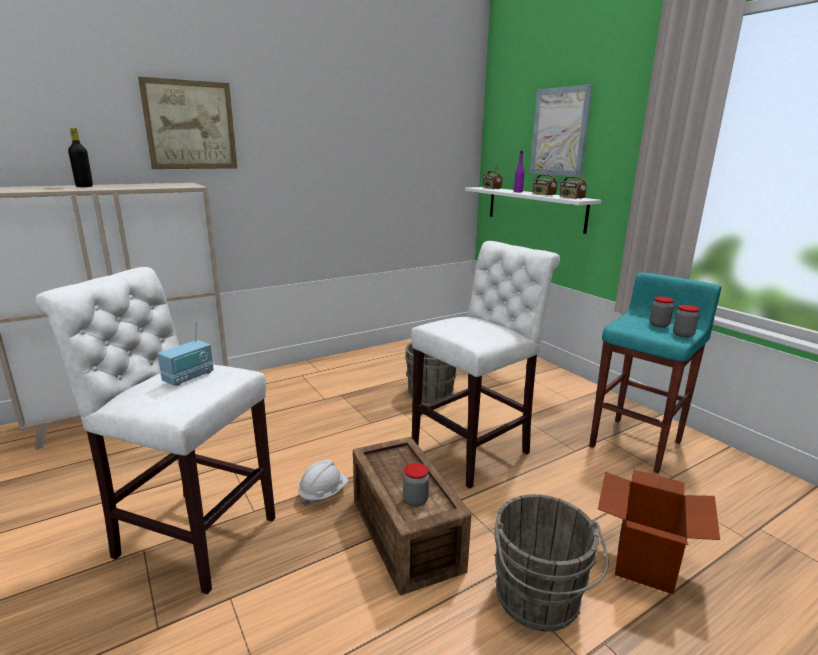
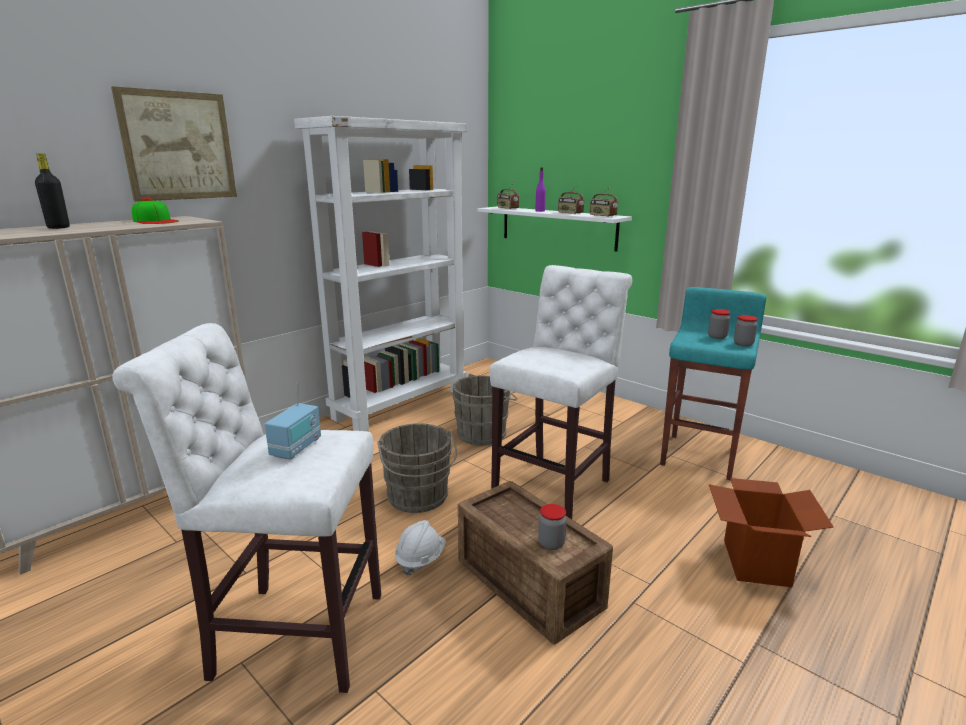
camera: 15 degrees left, 0 degrees up
(160, 185) = (155, 221): none -> cap
(374, 357) = (401, 404): none -> white bookcase
(538, 601) = (684, 620): grey bucket -> grey bucket (418, 498)
(559, 132) = (581, 147): picture -> none

